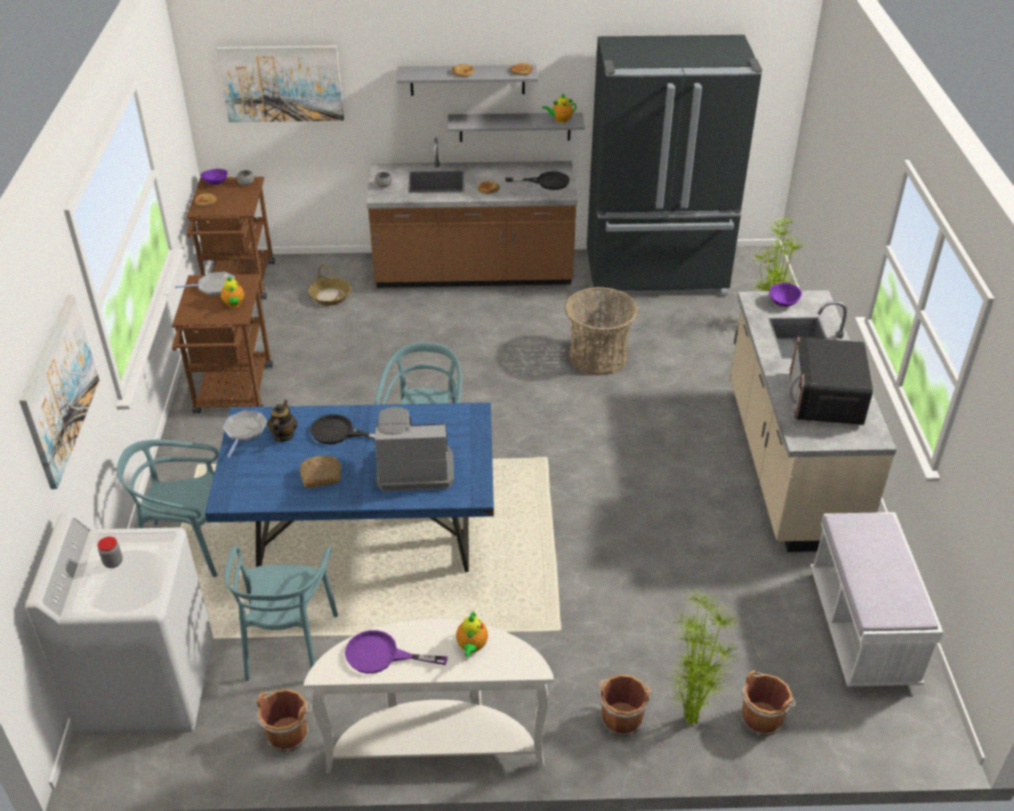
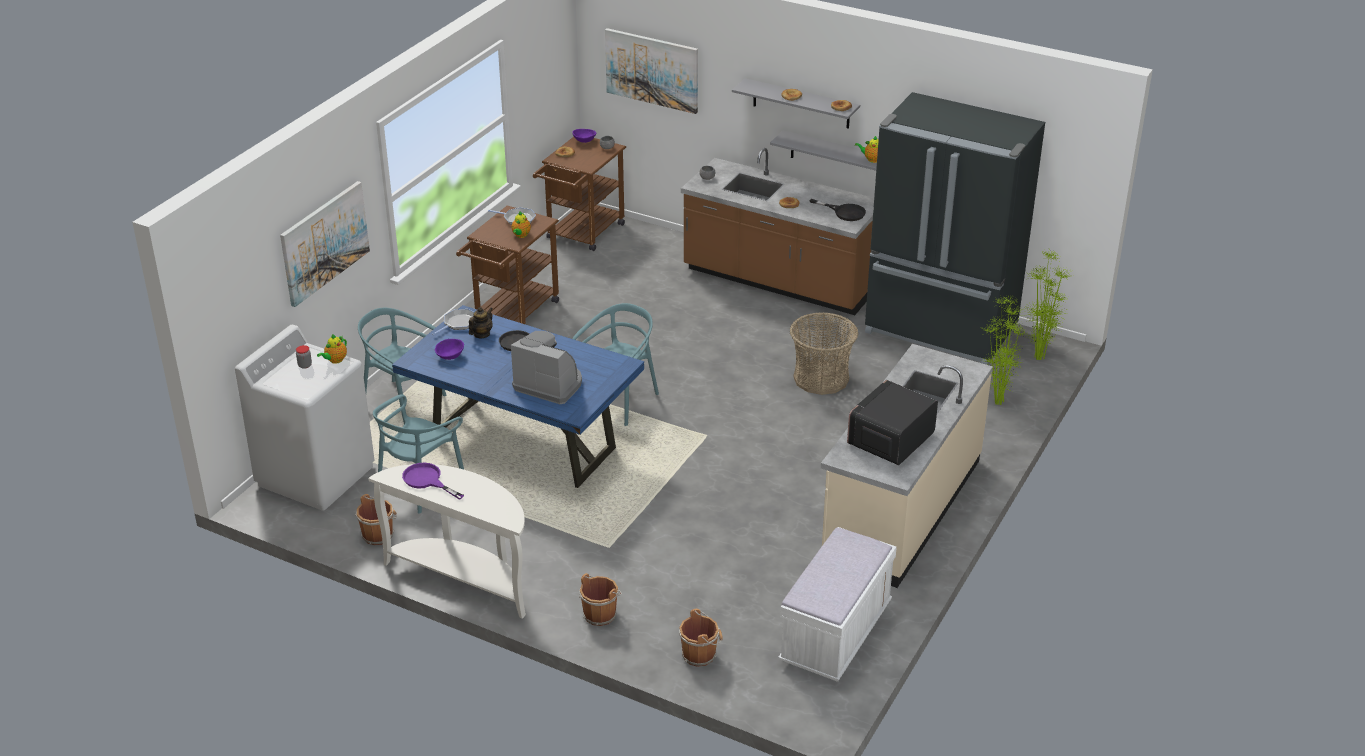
camera: 30 degrees right, 5 degrees down
(321, 476) = (484, 368): bread -> none
(330, 296) = (645, 264): basket -> none
(471, 647) = (485, 497): teapot -> teapot (335, 360)
(688, 719) = (646, 633): potted plant -> potted plant (1037, 357)
(783, 303) = (940, 363): purple bowl -> purple bowl (450, 356)

